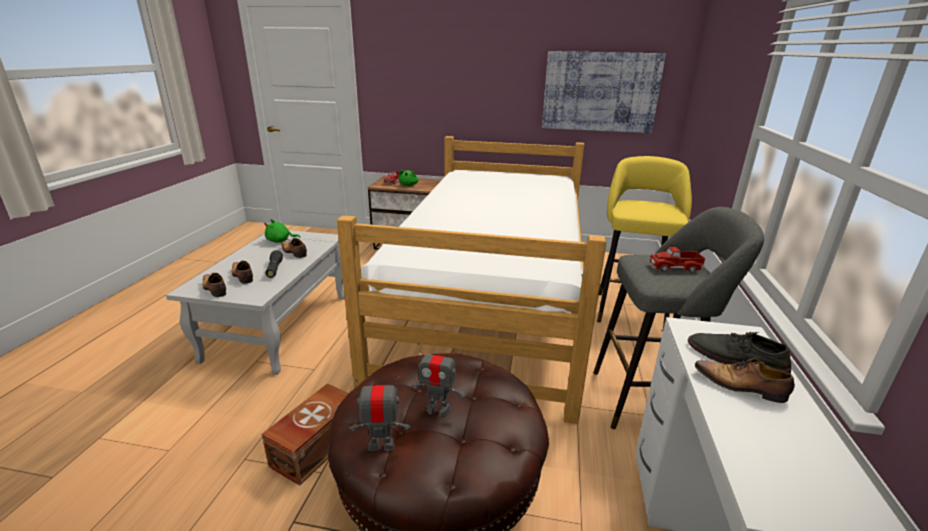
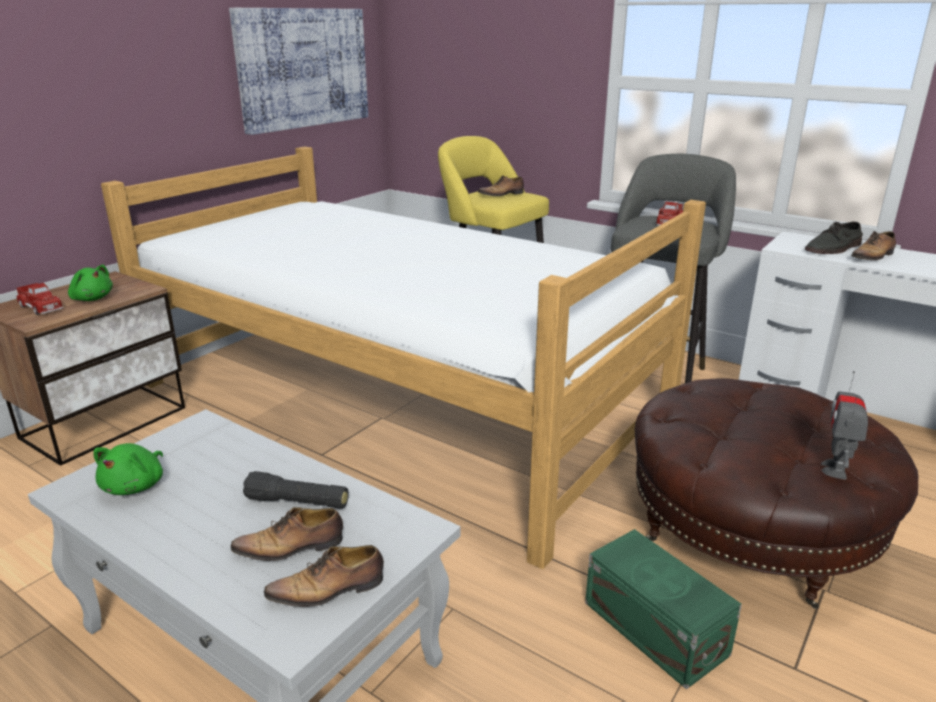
camera: 65 degrees left, 0 degrees up
(294, 252) = (229, 473): shoe -> shoe (502, 194)
(315, 446) = (655, 630): brown storage box -> green storage box
(438, 408) = (776, 423): toy robot -> none

